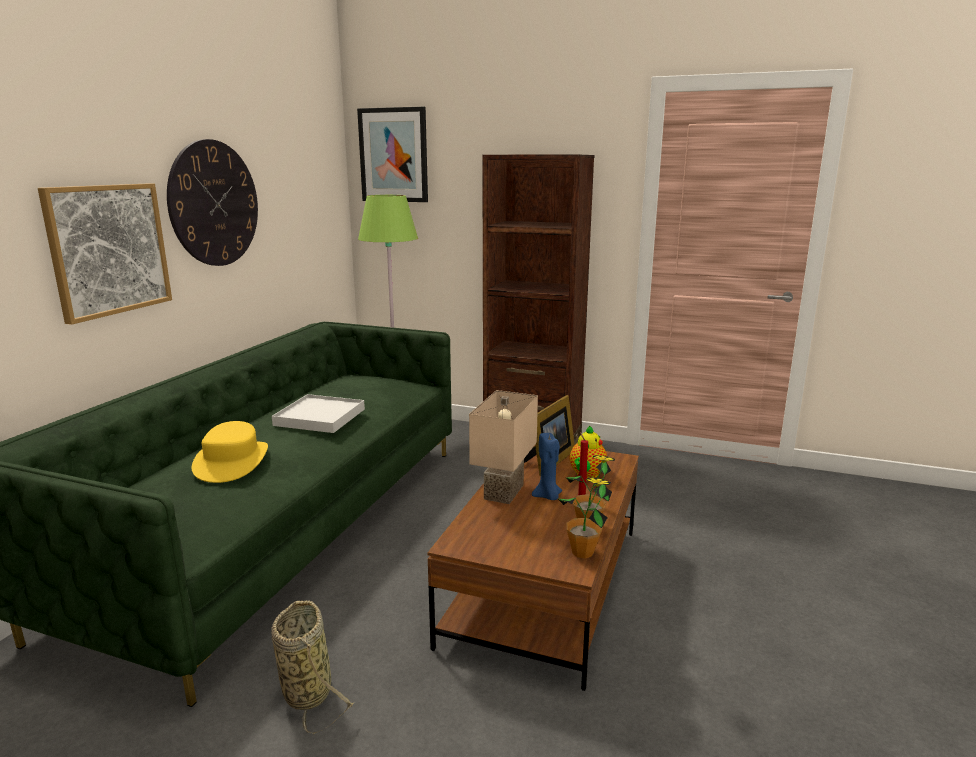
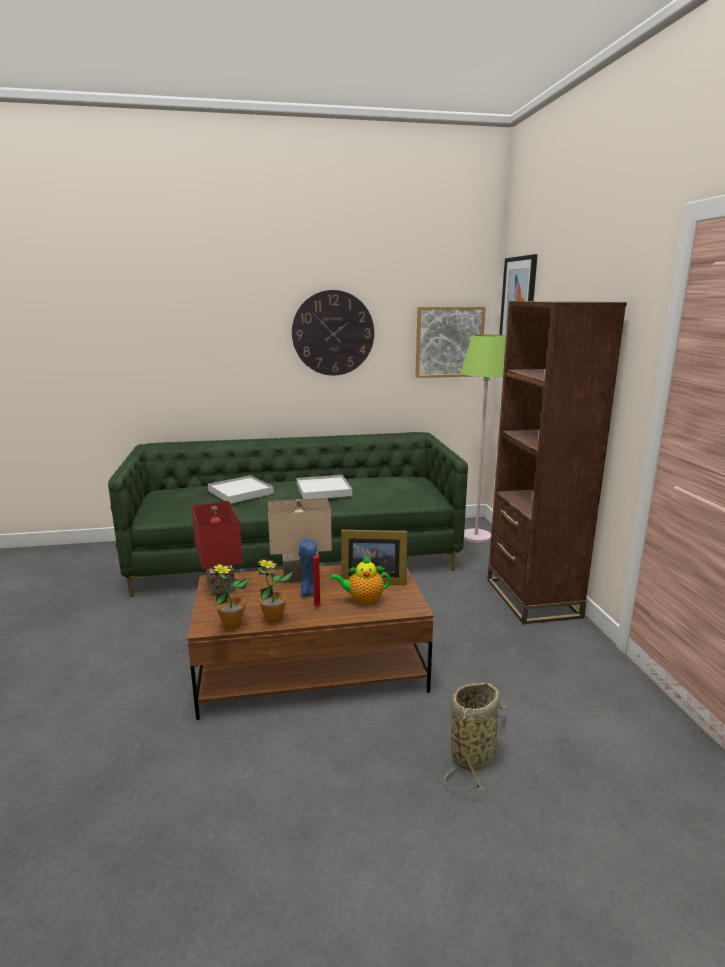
camera: 60 degrees right, 0 degrees up
(108, 249) = (244, 355): picture -> picture (449, 342)
(232, 461) = (240, 492): yellow hat -> white tray
(306, 690) = (154, 620): basket -> basket (474, 755)
(475, 544) = (218, 586): none -> red table lamp

